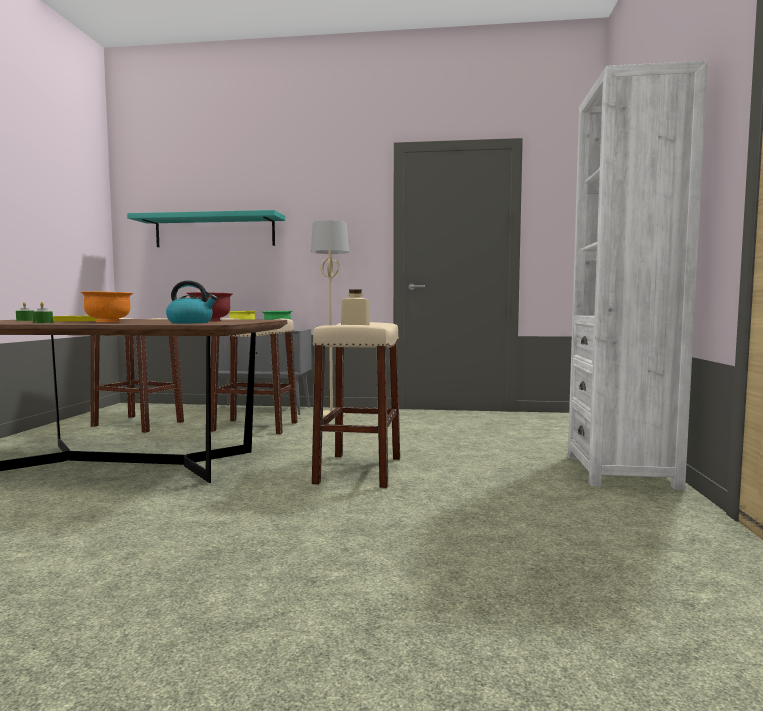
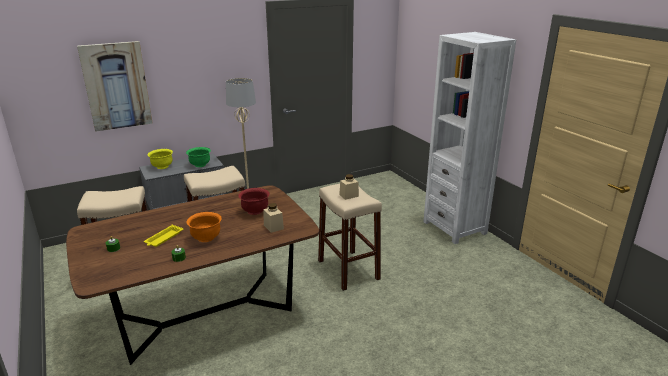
camera: 35 degrees left, 20 degrees up
(191, 322) = (273, 227): kettle -> beige jar
(214, 231) = (116, 86): turquoise shelf -> picture

